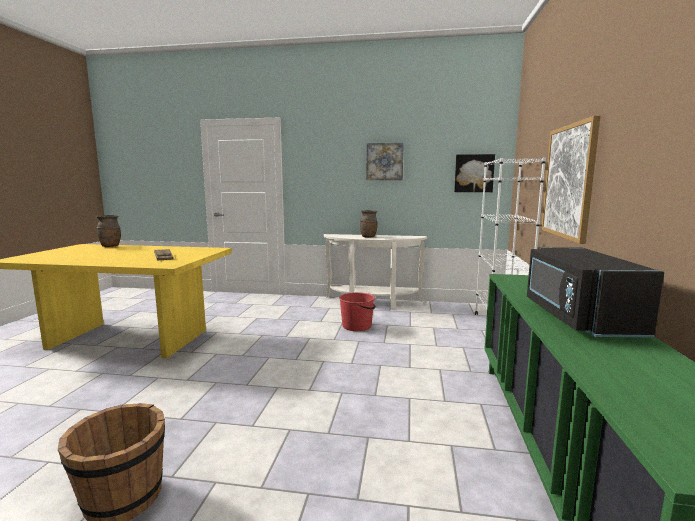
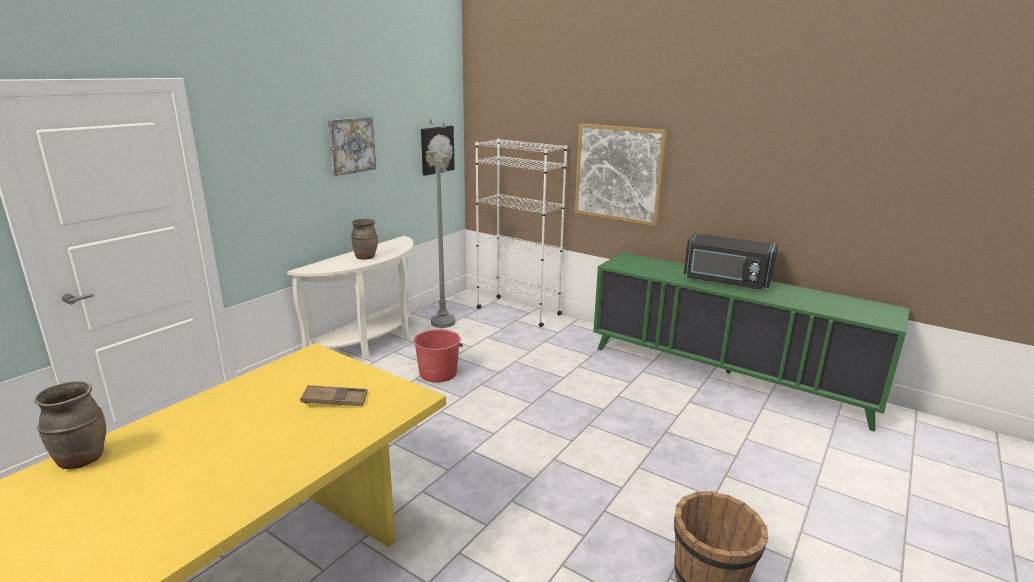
camera: 65 degrees left, 10 degrees up
(431, 311) = (442, 322): none -> grey floor lamp

